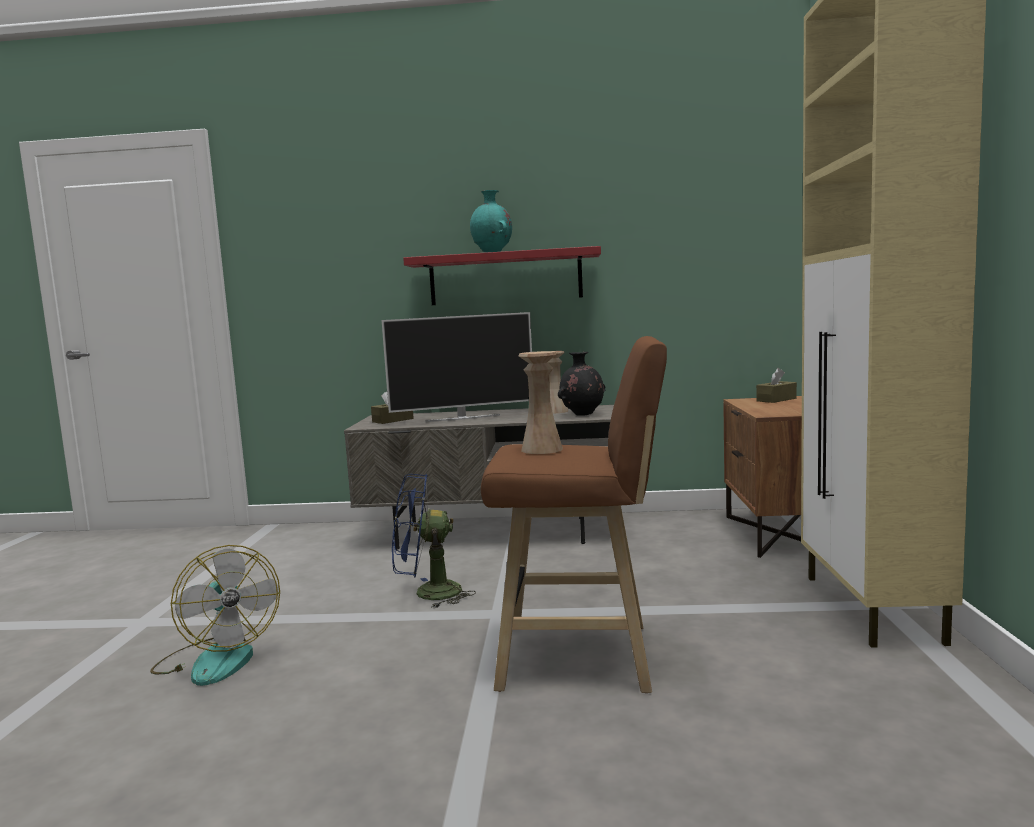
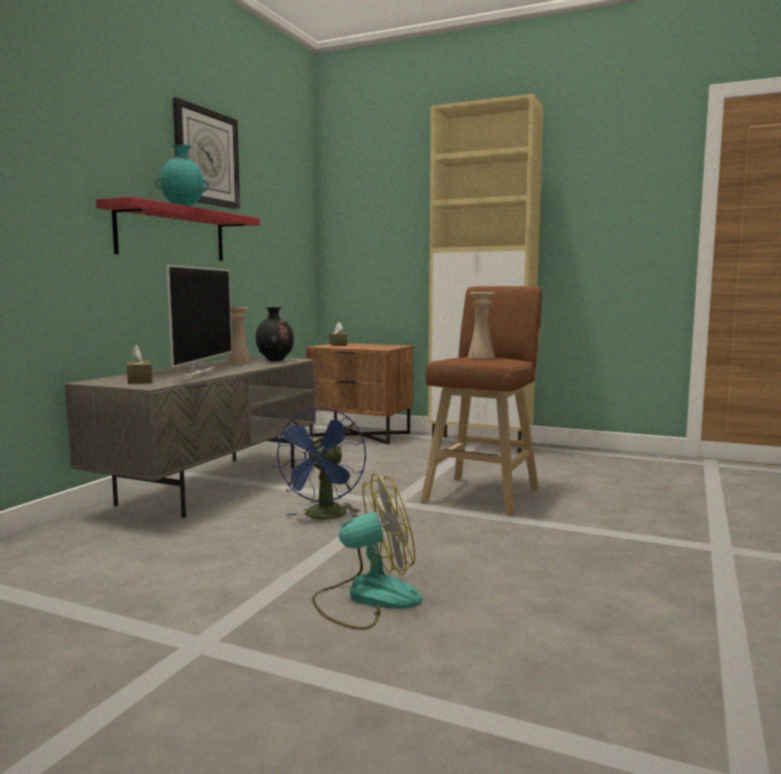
camera: 70 degrees left, 0 degrees up
(559, 188) = (206, 157): none -> wall clock

